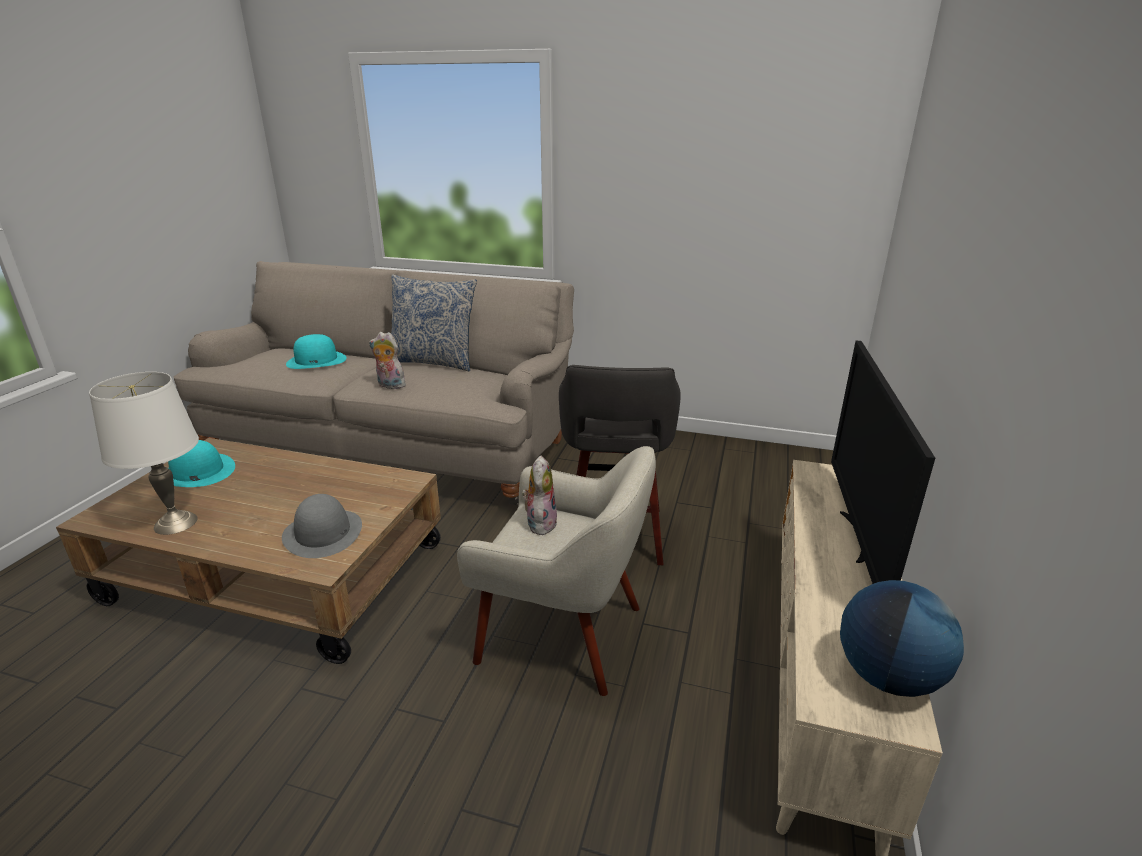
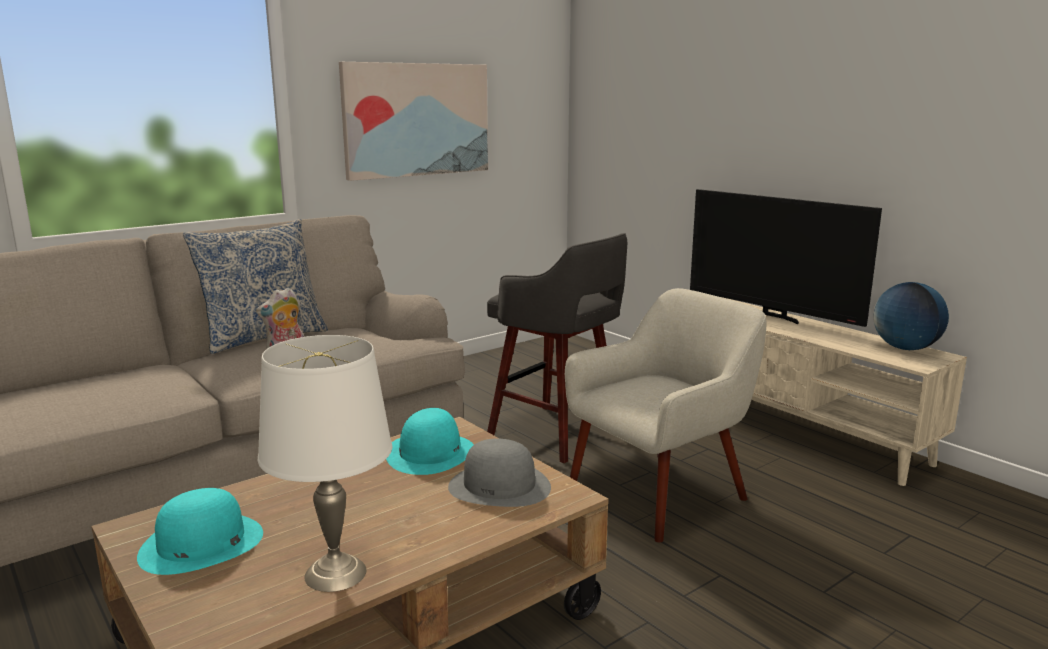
camera: 55 degrees left, 10 degrees down
(316, 361) = (113, 380): turquoise hat -> turquoise hat (430, 453)
(540, 523) = (631, 389): plush toy -> none
(677, 198) = (416, 119): none -> picture

